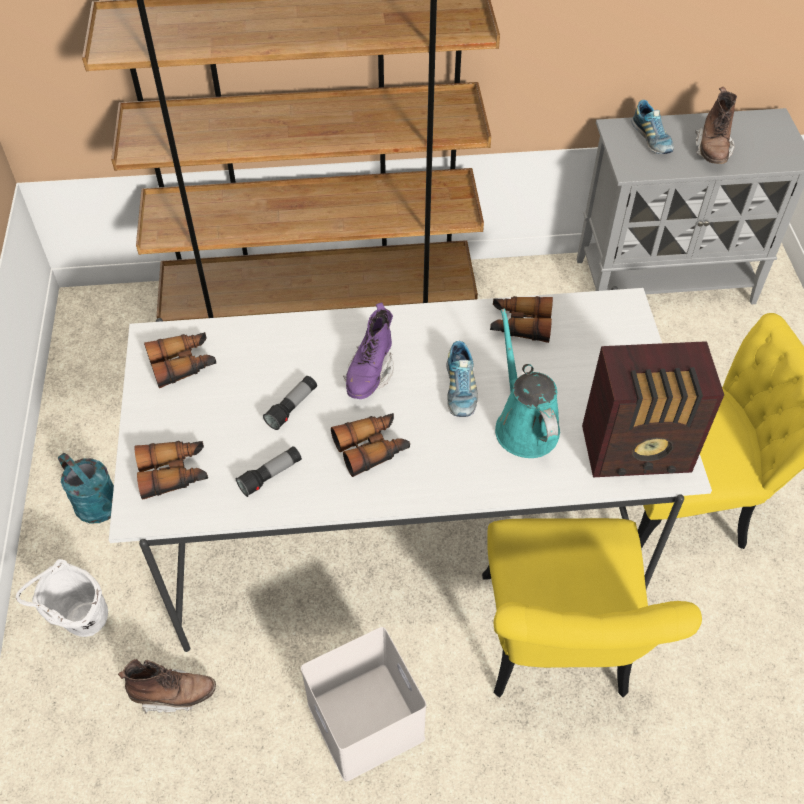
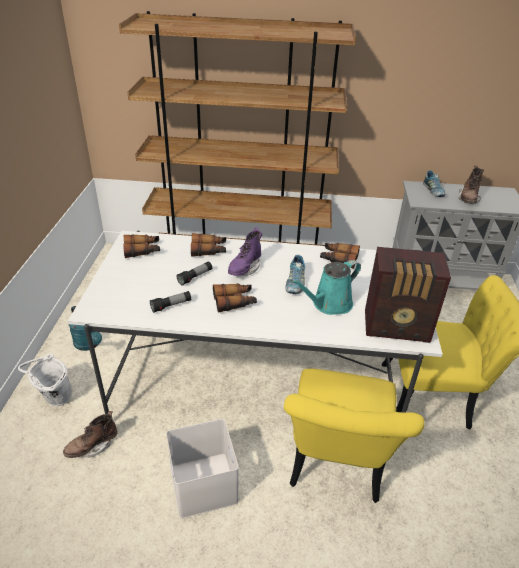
camera: 10 degrees right, 15 degrees down
(173, 694) = (92, 446): brown boot -> brown boot turned 135 degrees clockwise
(174, 473) = (117, 296): binoculars -> binoculars (209, 250)
(524, 425) = (329, 304): turquoise watering can -> turquoise watering can turned 120 degrees counterclockwise

